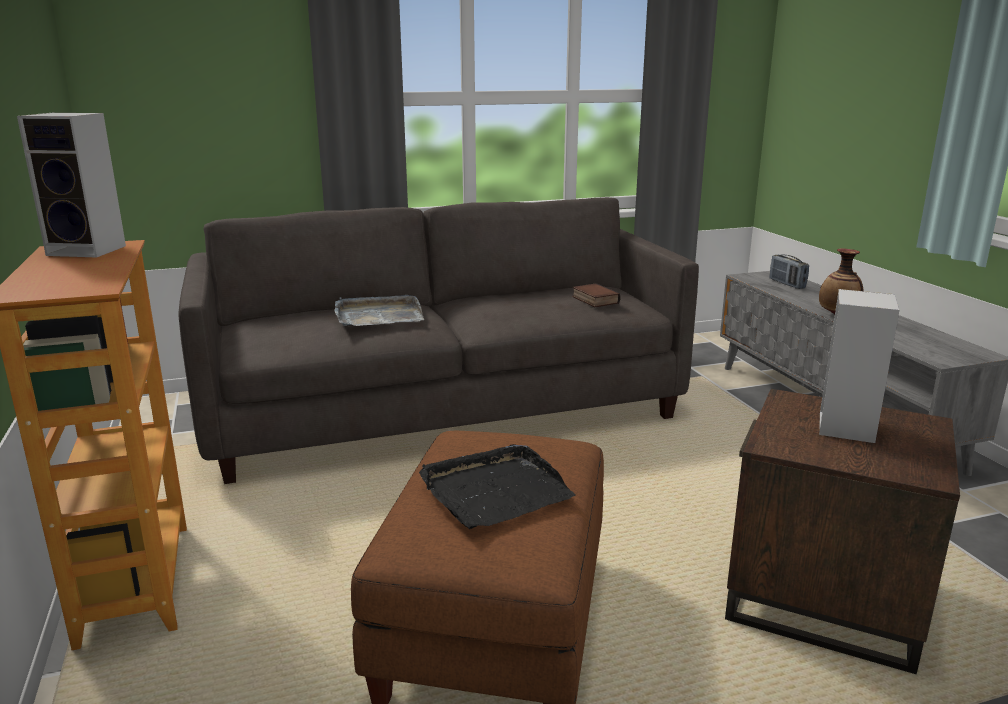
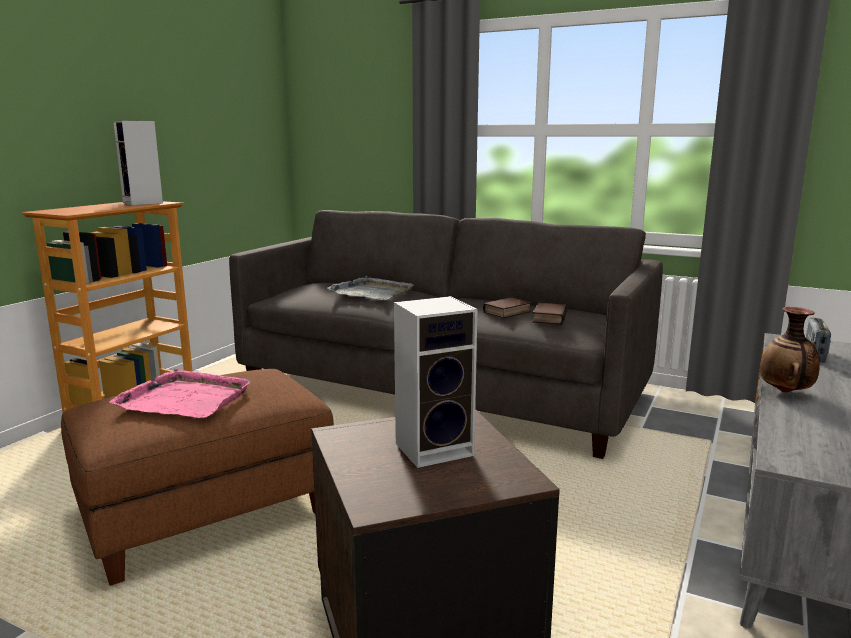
camera: 45 degrees right, 5 degrees down
(494, 491) = (185, 399): black tray -> pink tray
(552, 303) = (507, 312): none -> book

